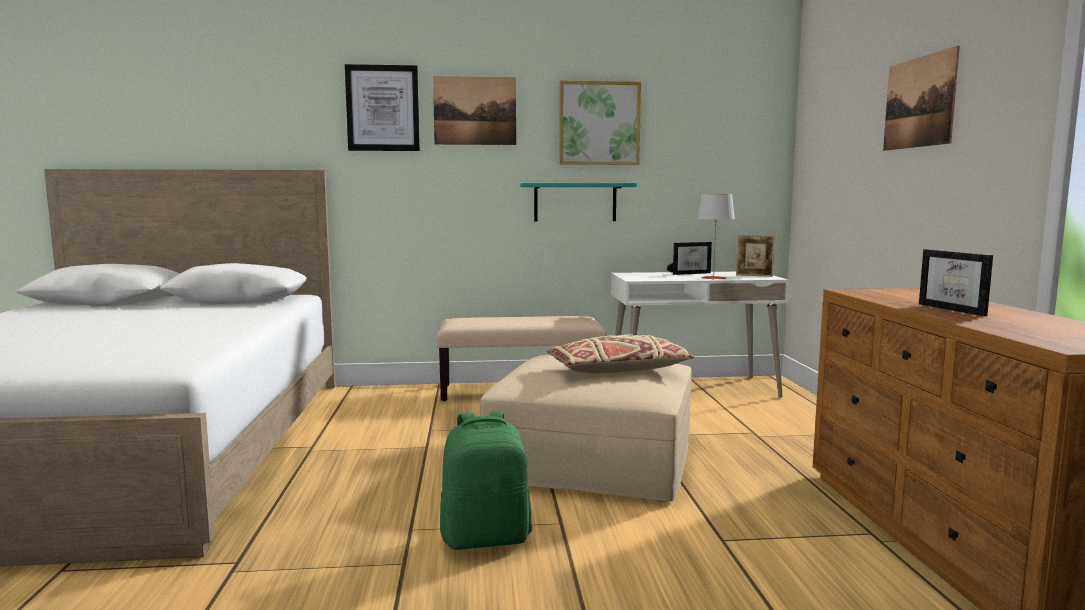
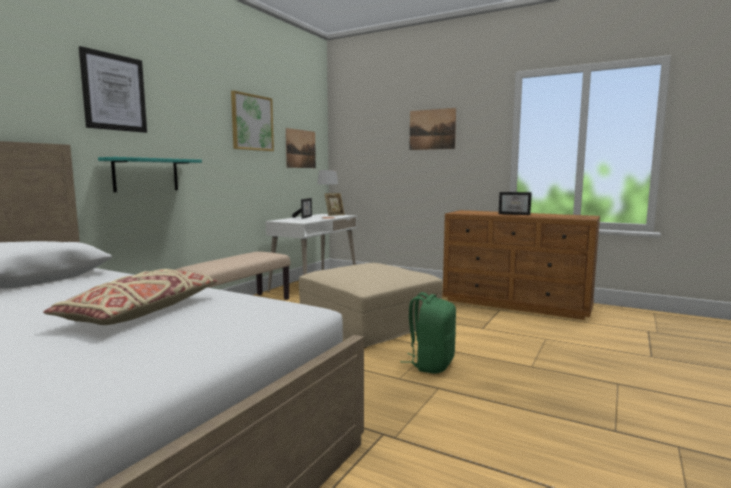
camera: 55 degrees left, 0 degrees up
(475, 111) = (182, 104): picture -> picture (301, 149)
(575, 202) = (242, 175): turquoise shelf -> turquoise shelf (146, 175)
(618, 370) = (380, 268): beige pillow -> beige pillow (142, 312)

